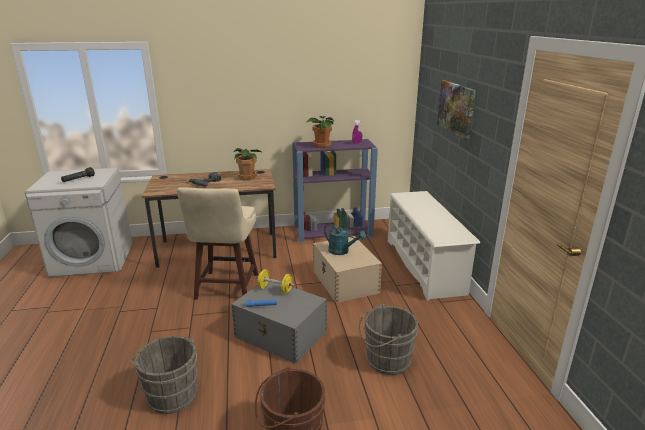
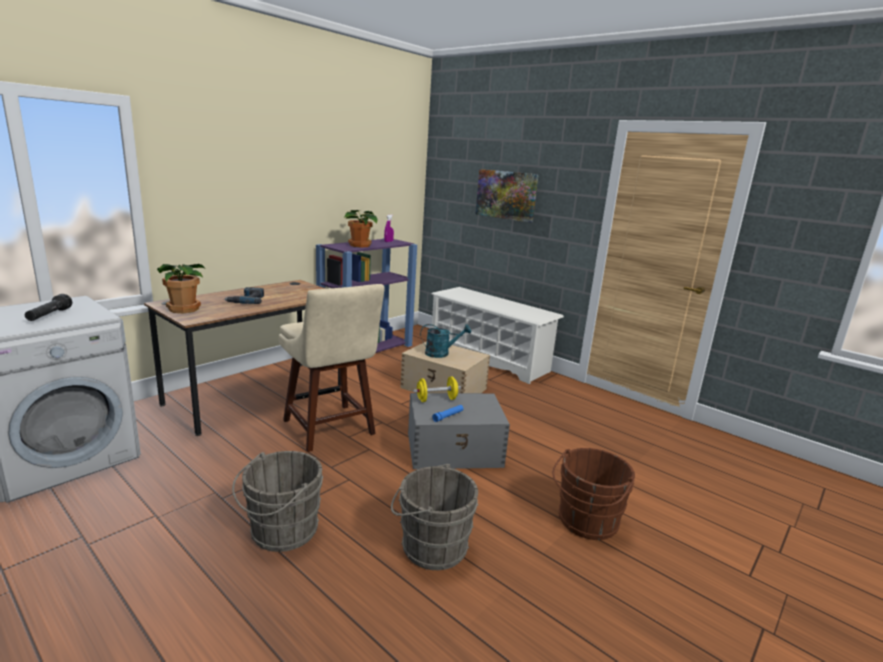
camera: 40 degrees left, 5 degrees down
(247, 177) = (290, 289): potted plant -> potted plant (183, 309)
(385, 360) = (565, 437): grey bucket -> grey bucket (281, 532)

